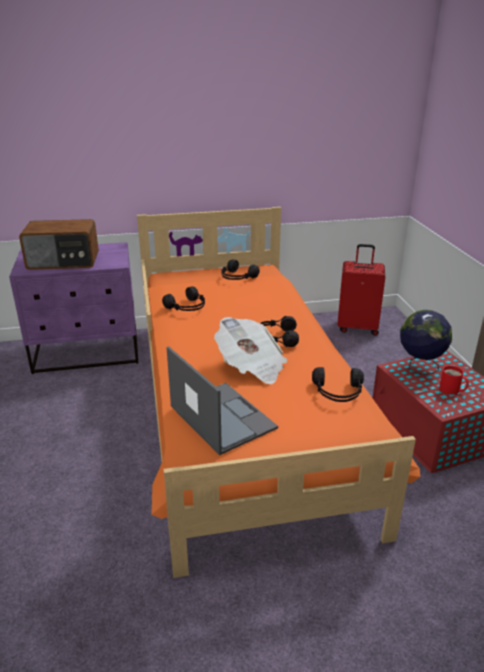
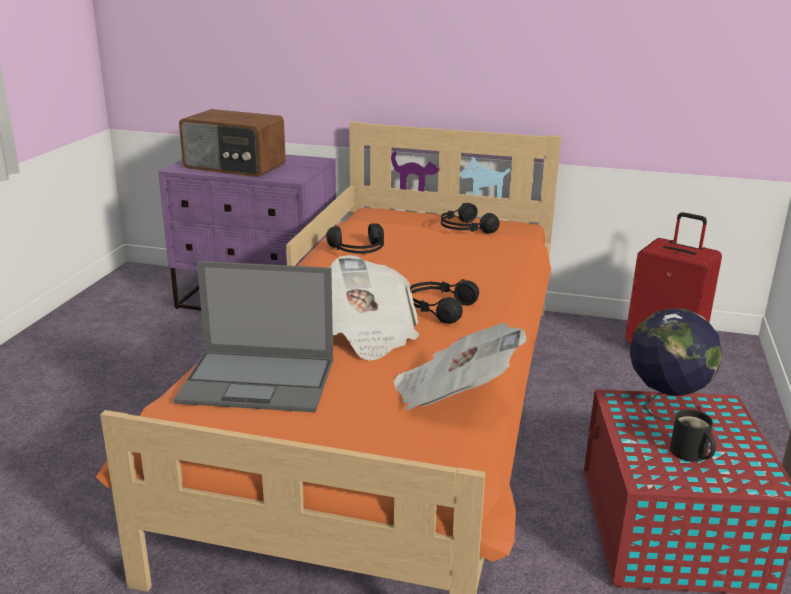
camera: 25 degrees right, 5 degrees down
(221, 417) = (260, 381): laptop -> laptop turned 105 degrees clockwise
(338, 393) = (453, 395): black headphones -> newspaper
(451, 390) = (689, 454): red mug -> black mug

